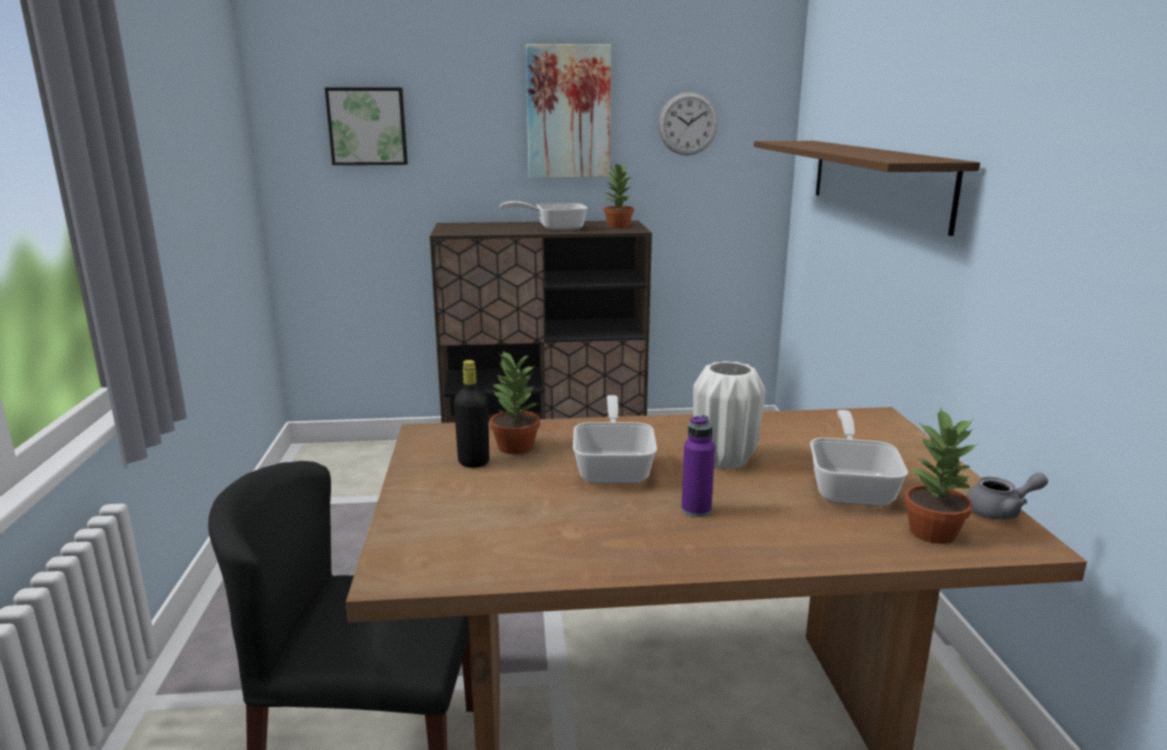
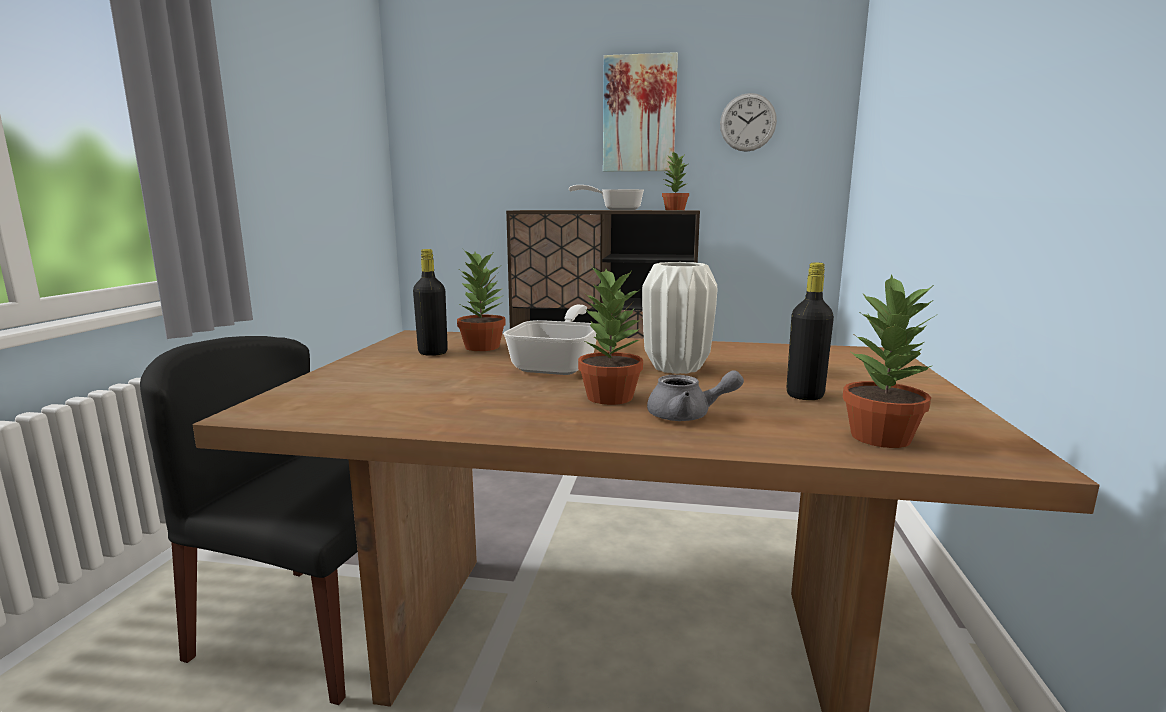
camera: 15 degrees right, 5 degrees down
(367, 126) = (475, 129): picture -> none
(696, 510) = (609, 397): purple bottle -> potted plant
(852, 487) = (805, 395): frying pan -> black bottle
(876, 180) = (914, 139): brown shelf -> none
(1001, 511) = (989, 429): grey teapot -> grey teapot (687, 416)

